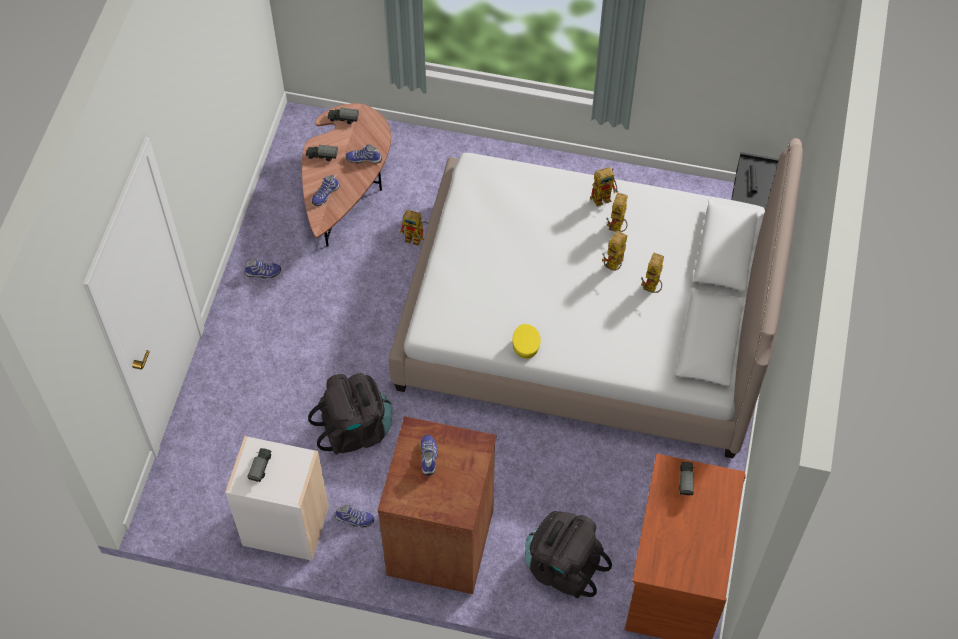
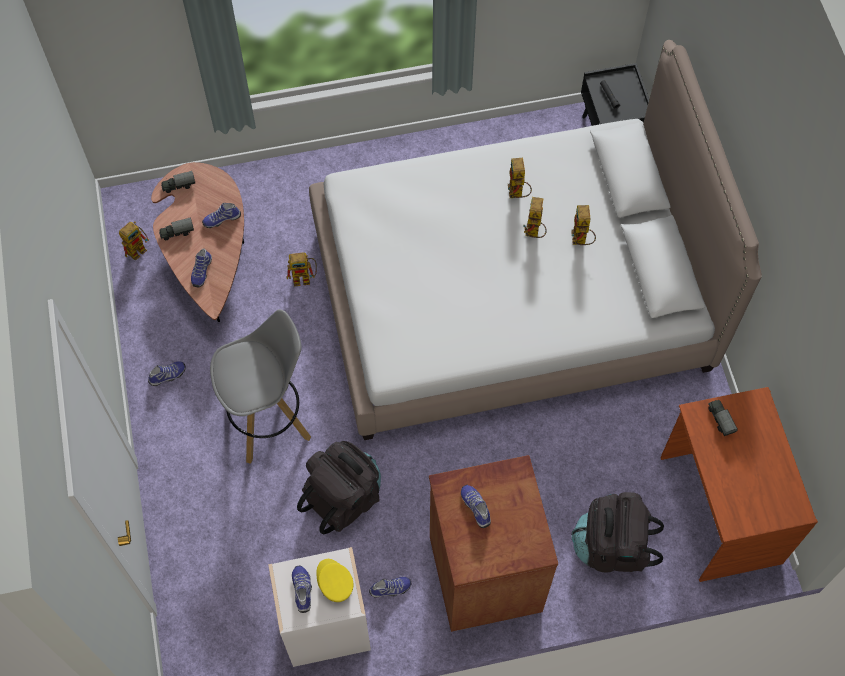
camera: 25 degrees left, 5 degrees up
(261, 467) = (303, 590): toy truck -> shoe
(326, 344) = (270, 422): none -> grey stool
(525, 343) = (490, 345): yellow cap -> yellow cap (334, 582)
(604, 197) = (488, 167): toy robot -> toy robot (139, 248)

